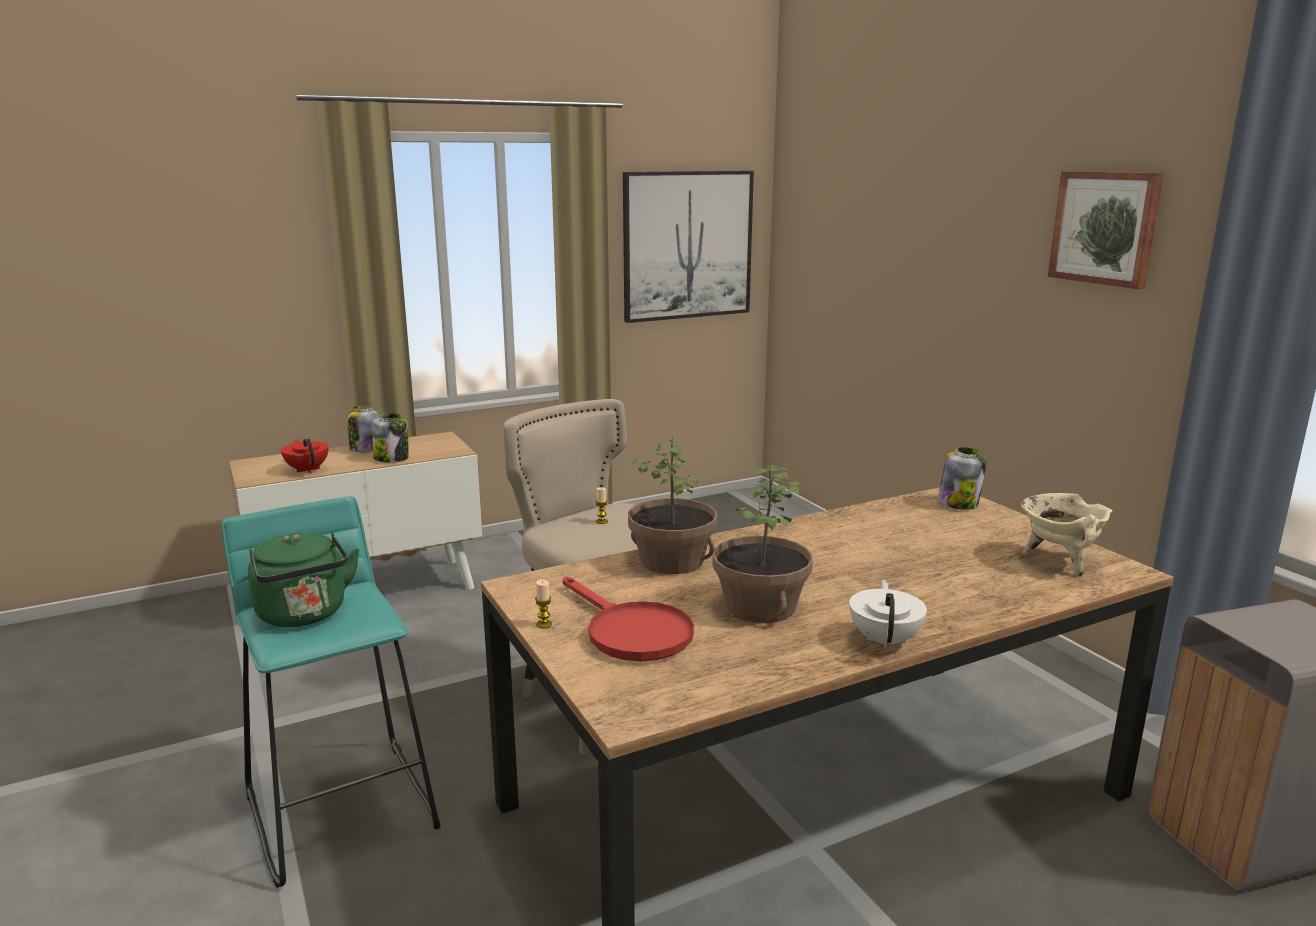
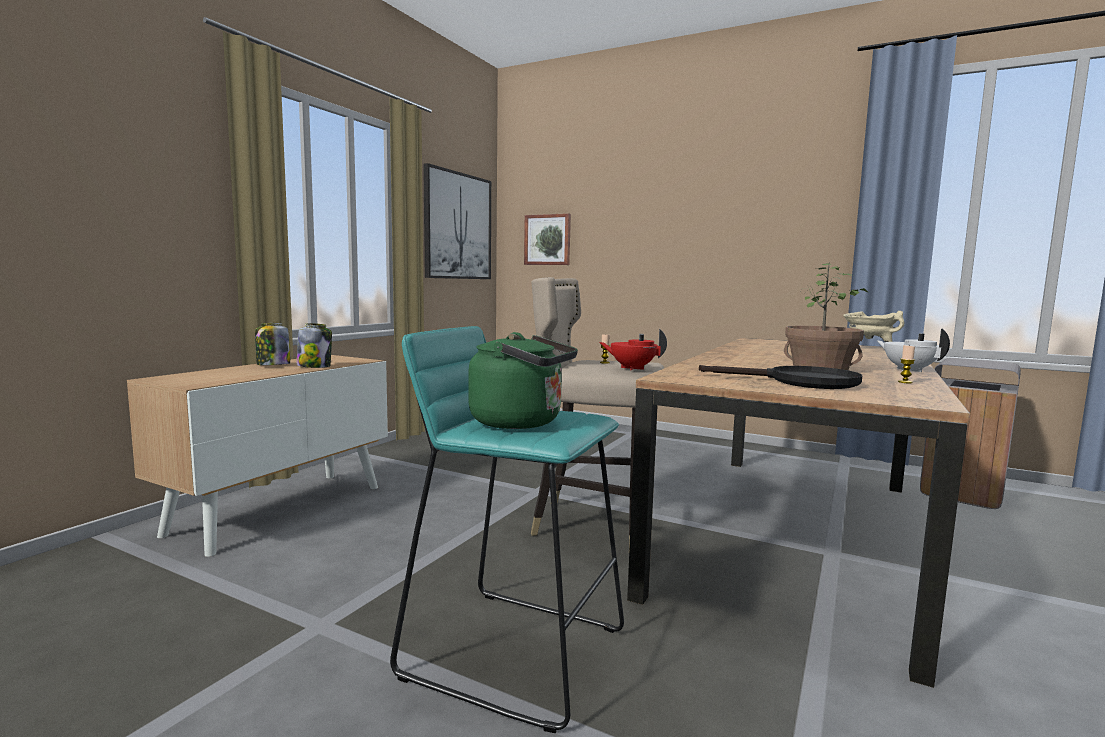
camera: 35 degrees left, 10 degrees down
(307, 470) = (243, 376): red teapot -> red teapot (632, 368)
(544, 624) = (745, 386): candle -> candle (905, 382)
(630, 632) = (800, 382): red frying pan -> black frying pan
(672, 560) = (715, 363): potted plant -> none
(958, 504) = (767, 341): jar -> none
(1105, 227) = (777, 191): picture -> picture (548, 240)

